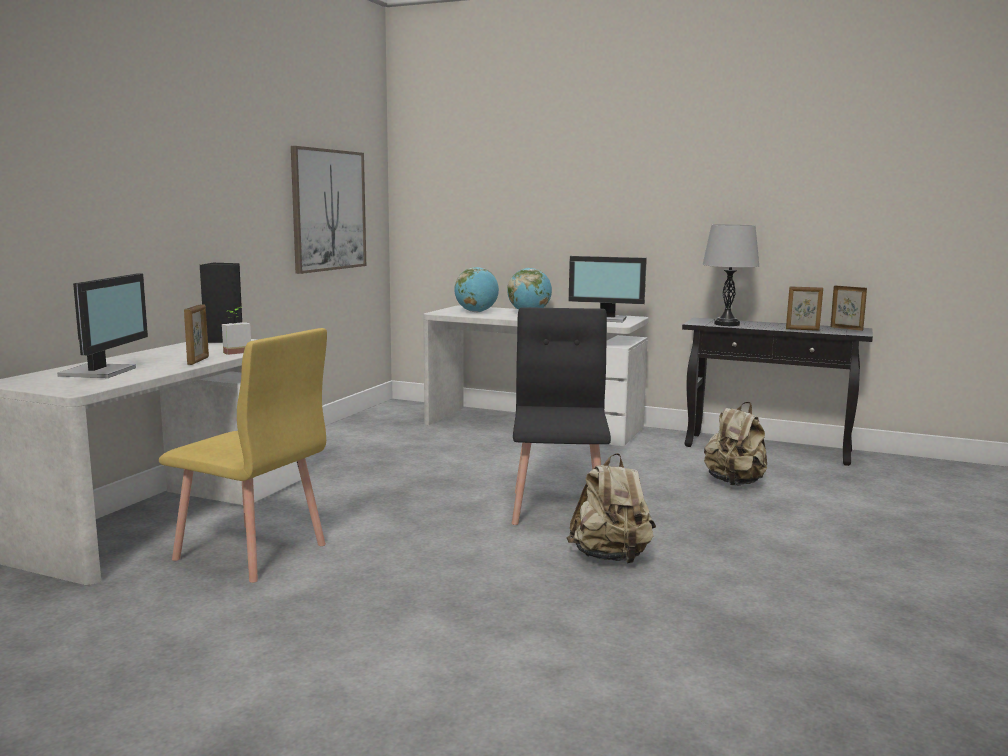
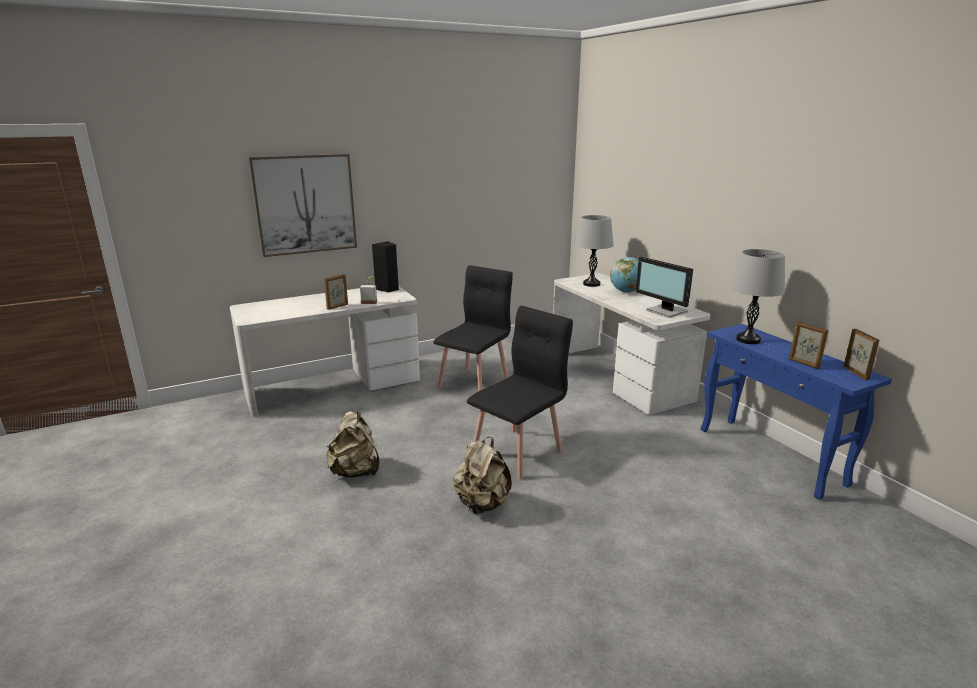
camera: 40 degrees right, 10 degrees up
(101, 372) = (285, 307): monitor -> none
(251, 552) = (329, 422): yellow chair -> none
(328, 210) = (505, 199): picture -> picture (305, 204)
(381, 466) = (474, 383): none -> black chair
(476, 312) = (591, 284): globe -> grey table lamp
(735, 483) = (677, 478): beige backpack -> beige backpack (355, 472)
(768, 449) = (771, 456): black console table -> blue console table

